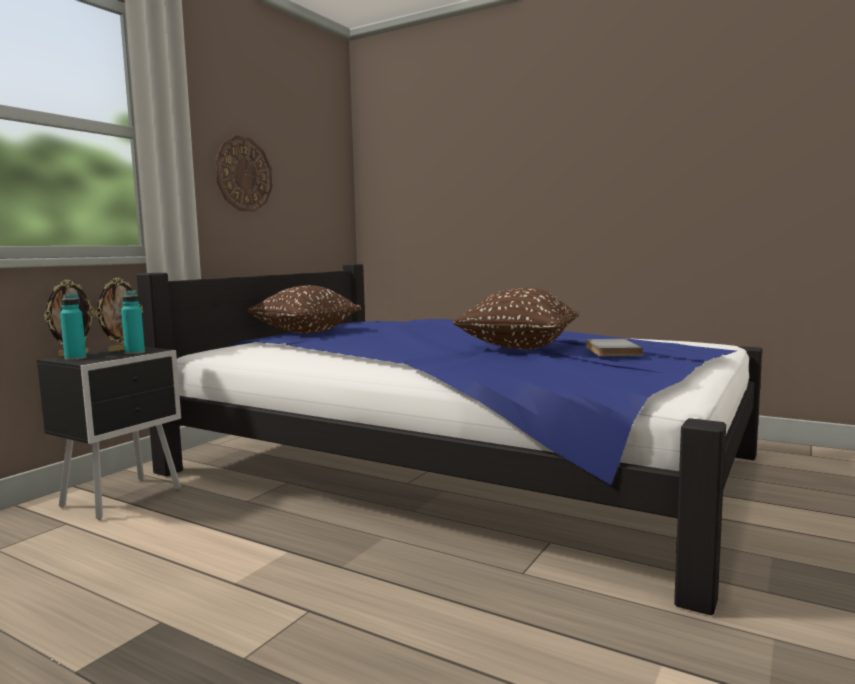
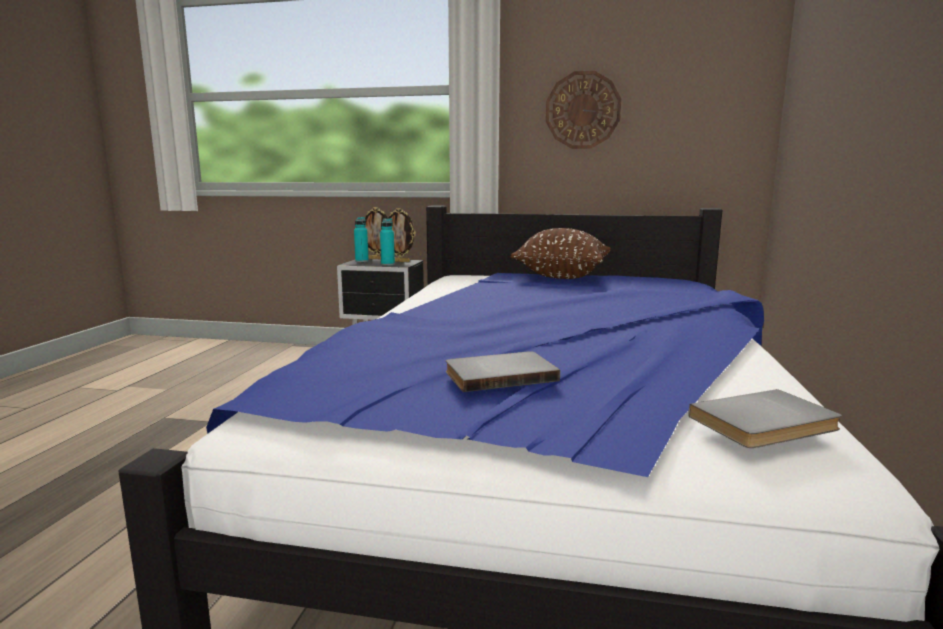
camera: 70 degrees right, 5 degrees up
(518, 347) = (511, 338): brown pillow -> none
(680, 337) = (767, 424): none -> grey book

